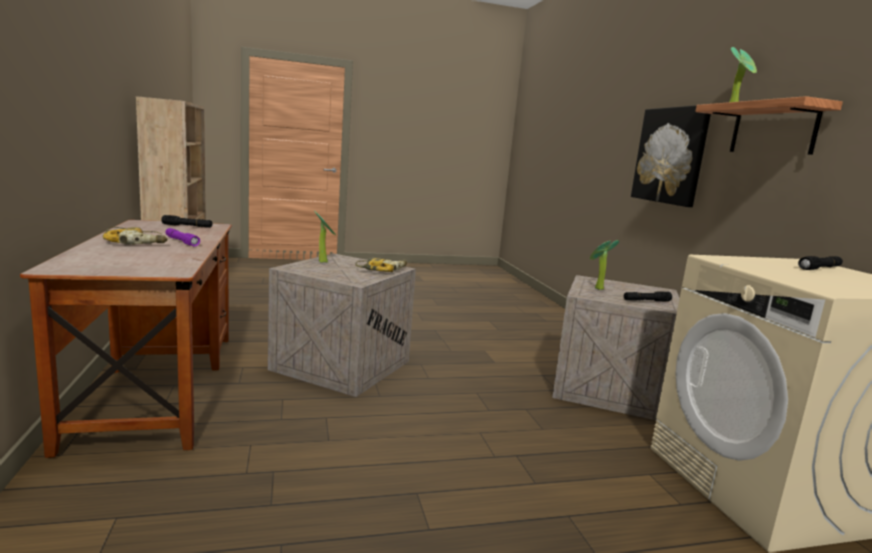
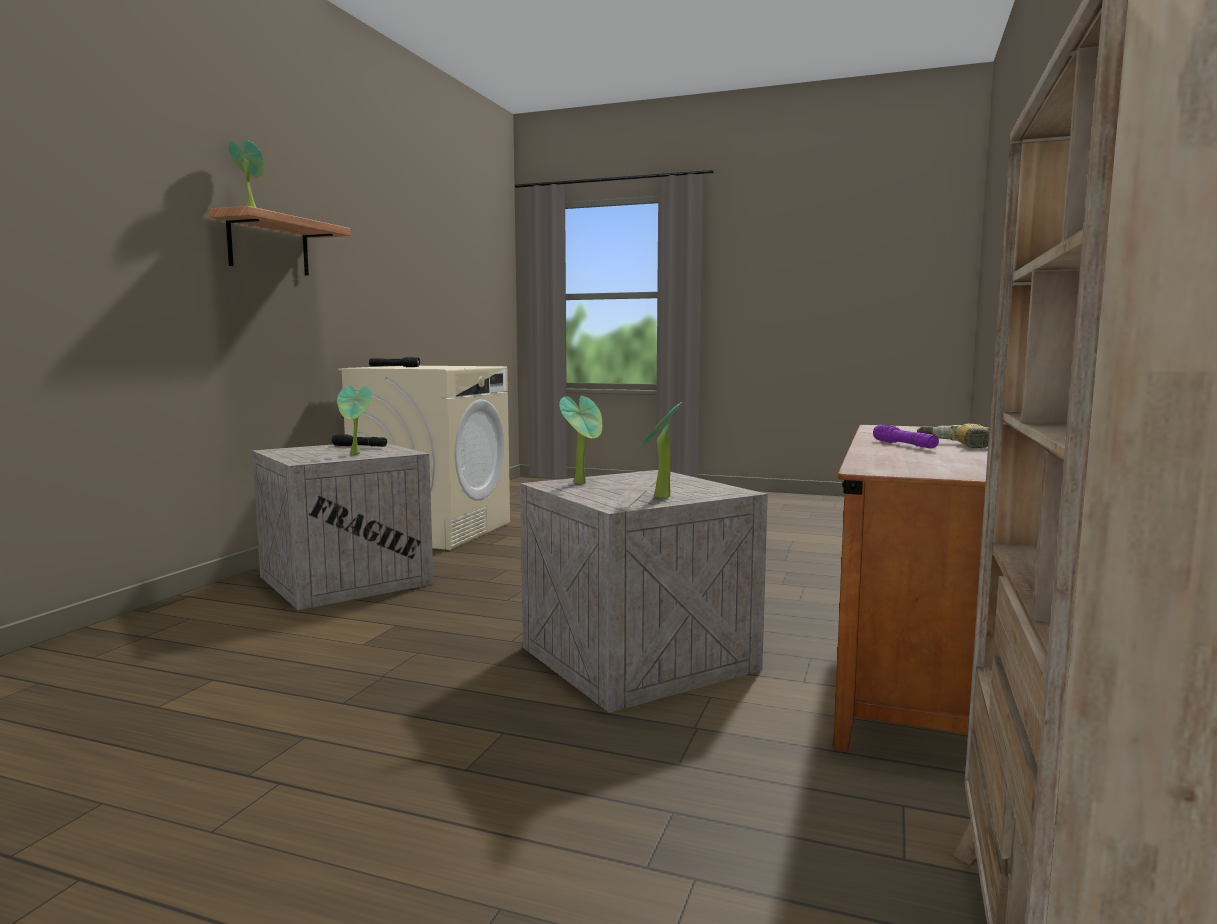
camera: 145 degrees left, 5 degrees down
(187, 226) = (929, 467): black flashlight -> none
(382, 270) = (583, 483): power drill -> potted plant
(670, 155) = (127, 263): picture -> none

